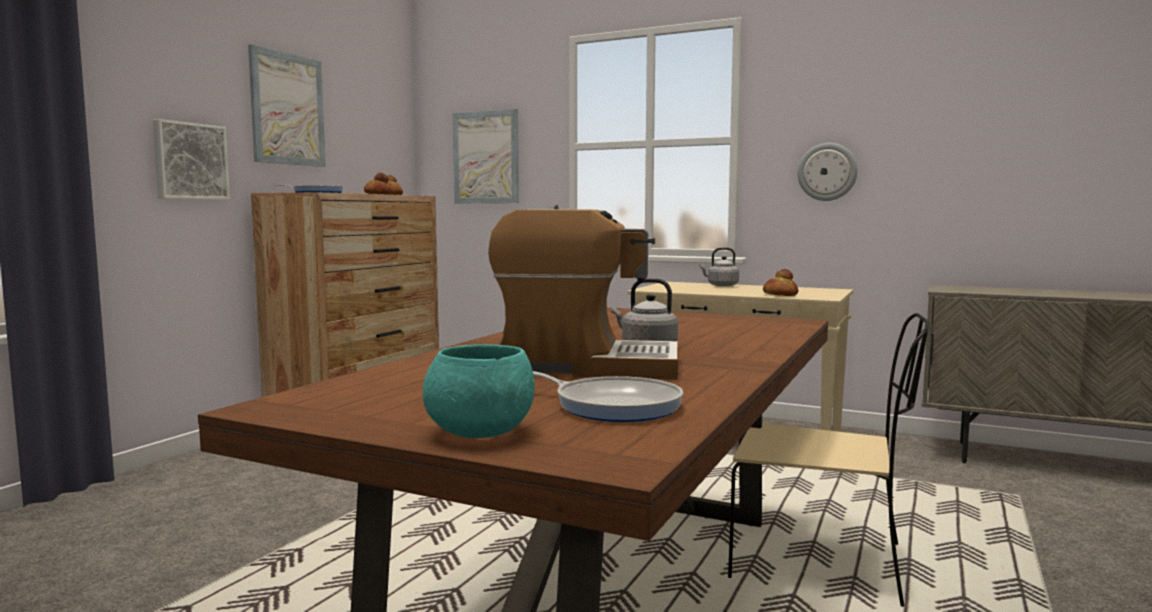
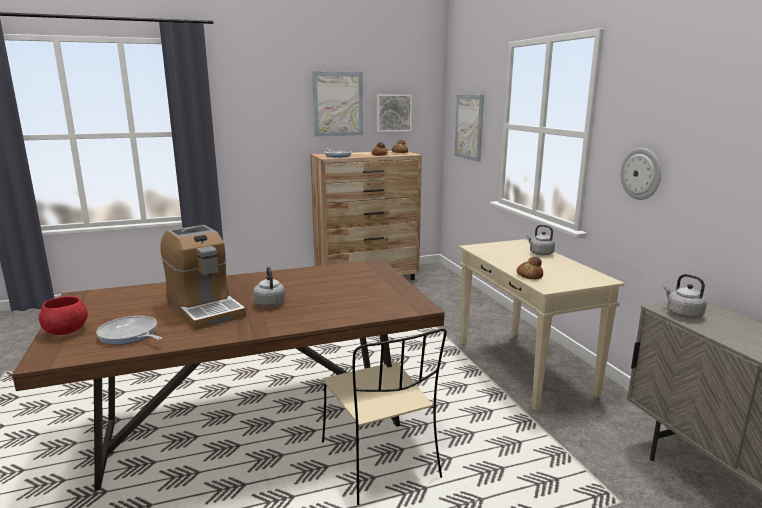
camera: 45 degrees right, 10 degrees up
(190, 161) = (275, 139): picture -> picture (393, 113)
(480, 434) = (66, 331): turquoise bowl -> red bowl
(612, 405) = (130, 335): frying pan -> frying pan turned 135 degrees clockwise
(965, 290) = (682, 314): none -> grey kettle

